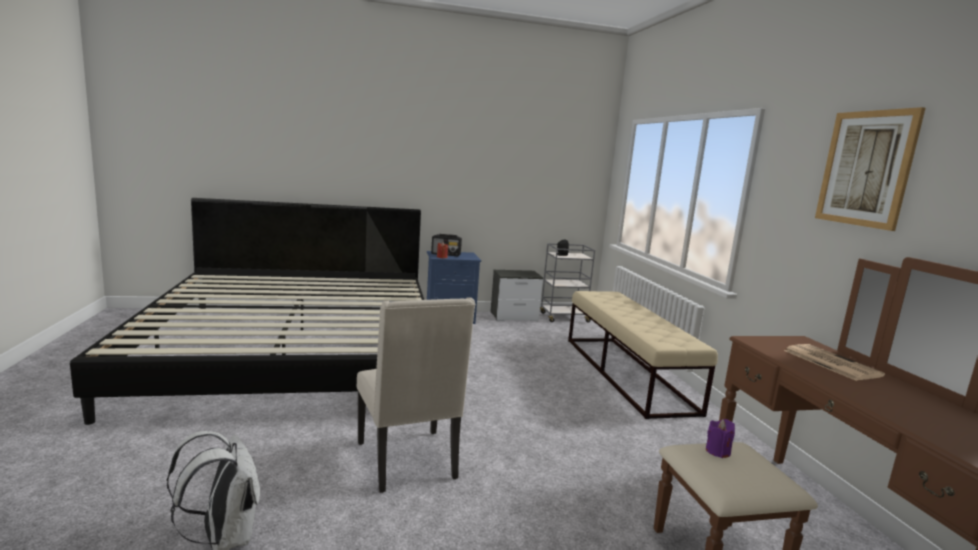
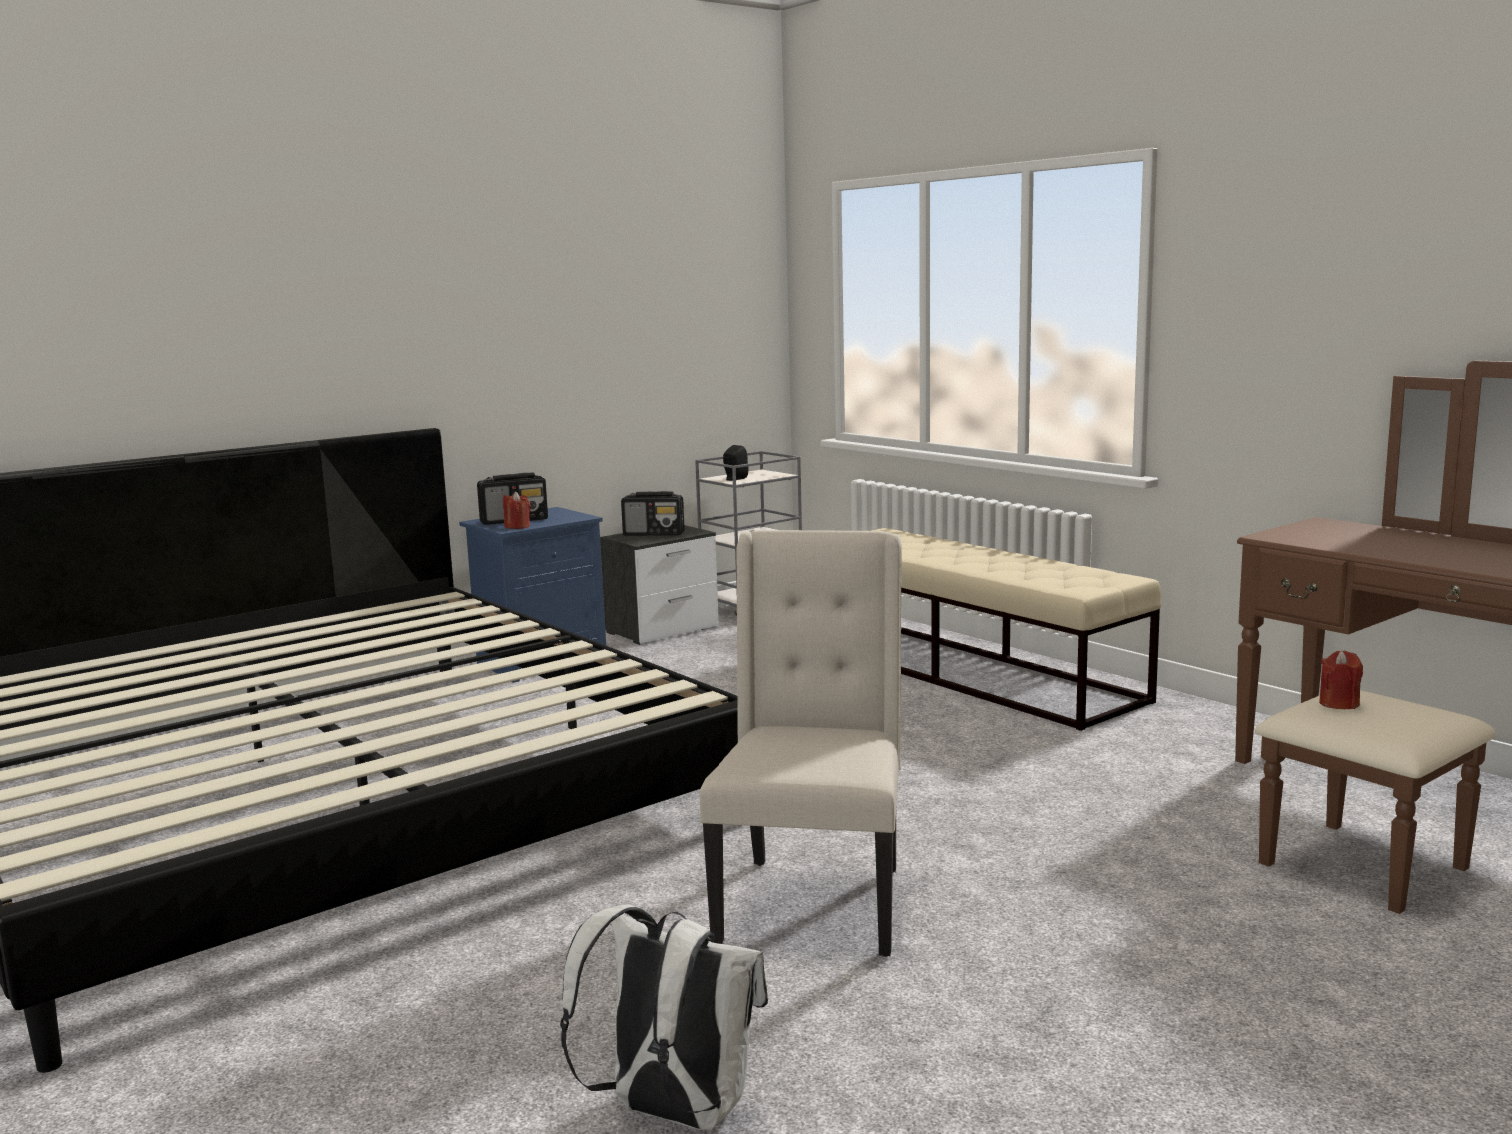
camera: 25 degrees left, 0 degrees up
(409, 461) = (813, 903): beige chair -> beige chair turned 120 degrees counterclockwise
(516, 273) = (654, 534): none -> radio
(717, 451) = (1339, 704): purple candle -> red candle
(829, 362) = (1398, 541): newspaper -> none
(865, 168) = (1373, 236): picture -> none

